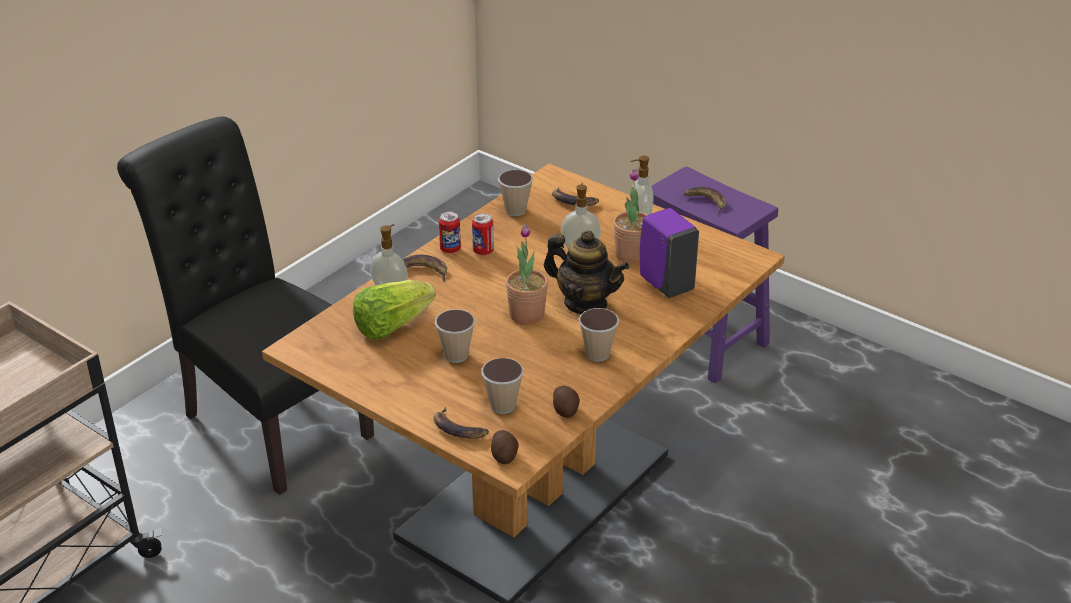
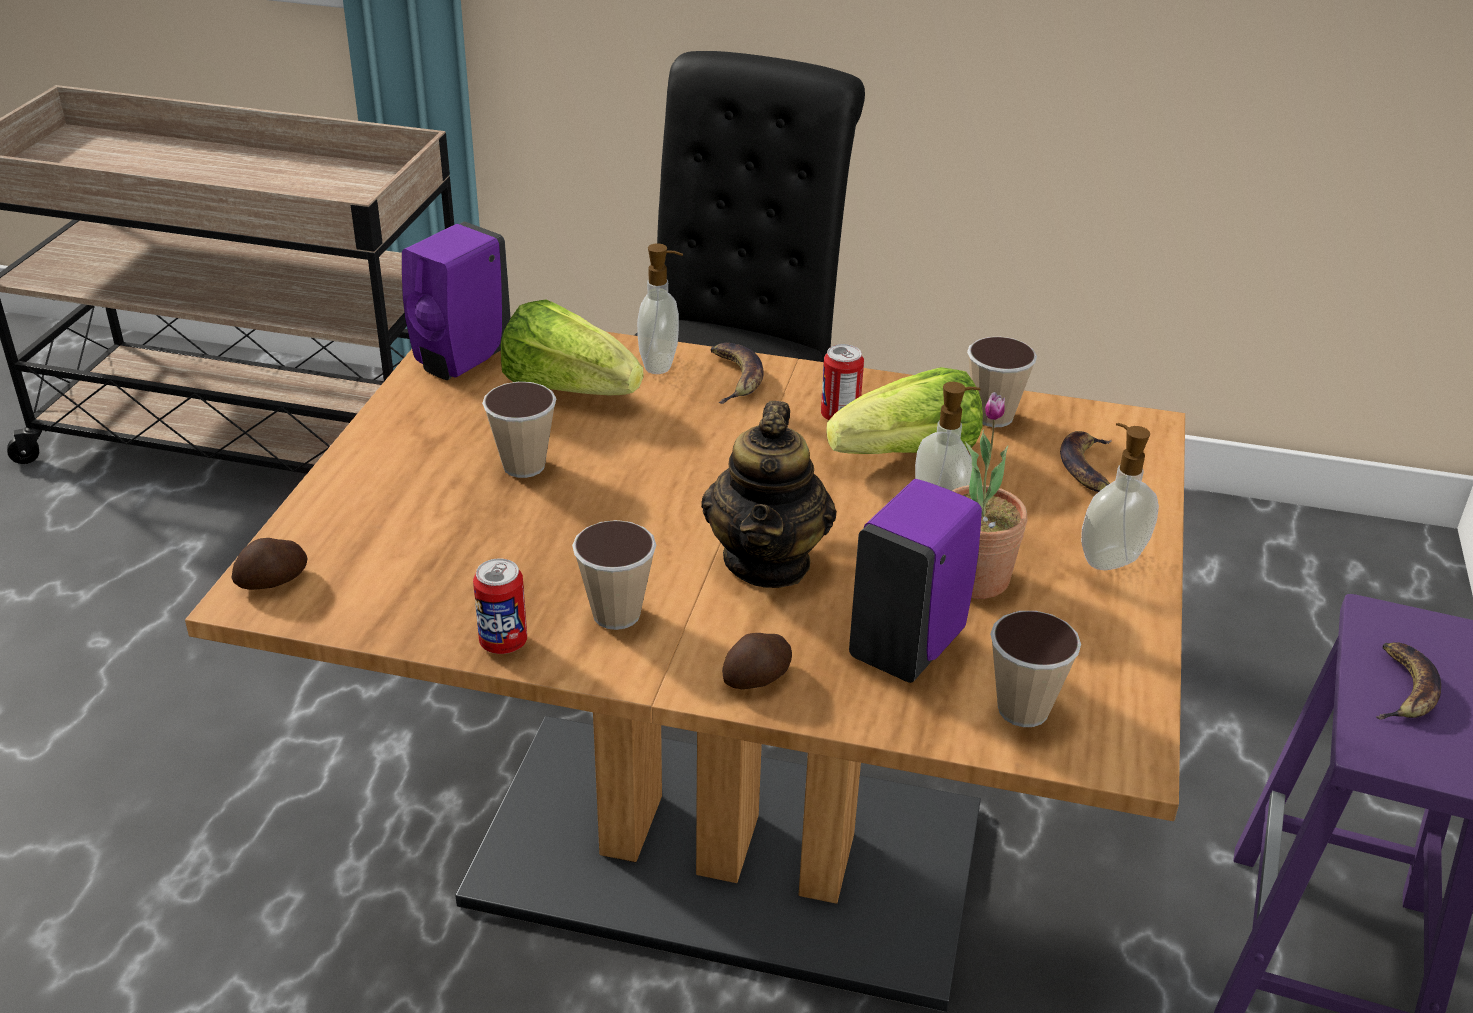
camera: 65 degrees right, 0 degrees up
(331, 356) = (460, 362): none -> purple soap dispenser
(450, 249) = (817, 385): can -> can (503, 642)
(459, 429) = (327, 518): banana -> none
(503, 406) = (408, 546): cup -> cup (1023, 709)
(526, 315) = (685, 506): potted plant -> none
(531, 242) = (910, 456): none -> lettuce
(565, 409) = (429, 617): potato -> potato (758, 678)

